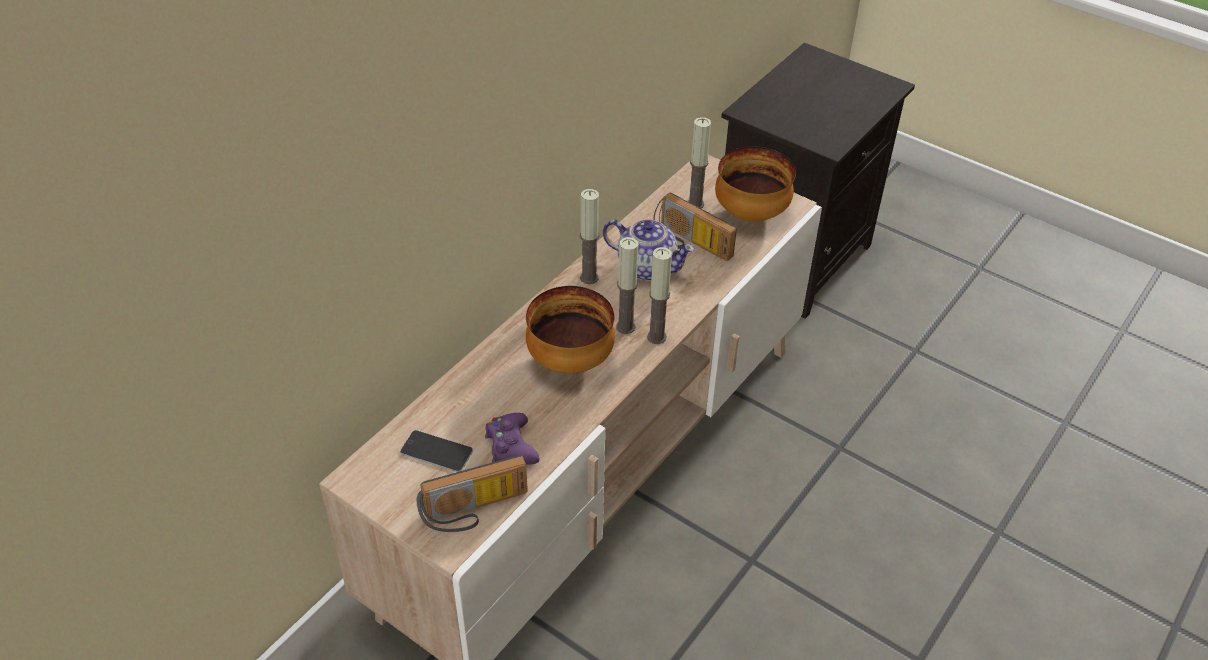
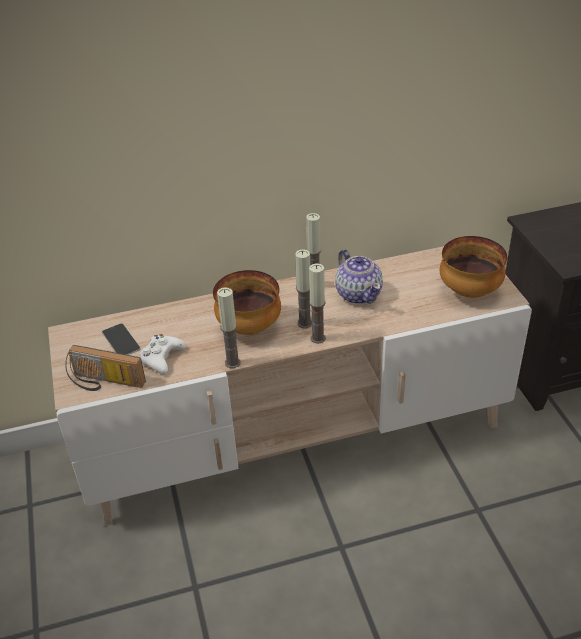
camera: 40 degrees right, 5 degrees down
(511, 446) = (162, 358): purple game controller -> white game controller
(689, 243) = (403, 292): radio -> none
(695, 204) = (435, 270): candle -> candle (232, 363)

